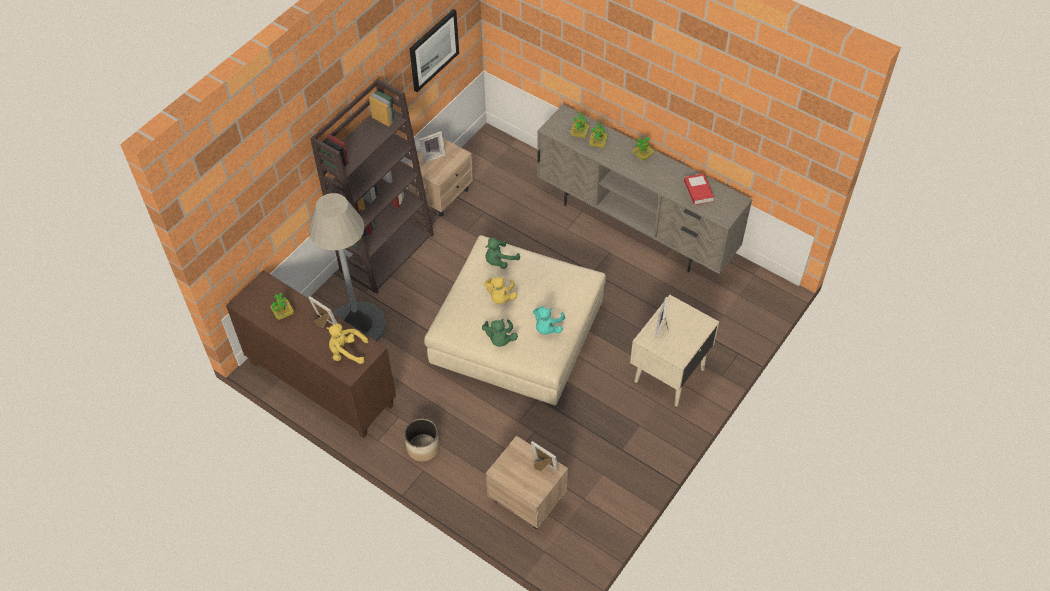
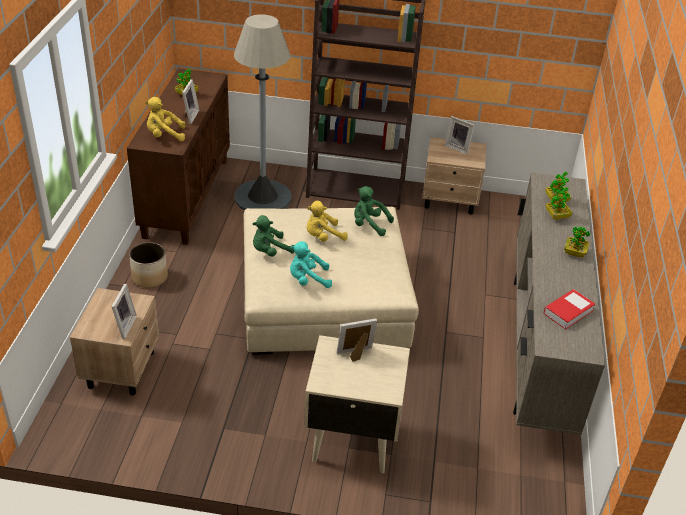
camera: 60 degrees right, 15 degrees down
(346, 352) = (164, 135): yellow plush toy -> yellow plush toy turned 75 degrees counterclockwise
(433, 50) = (515, 38): picture -> none

